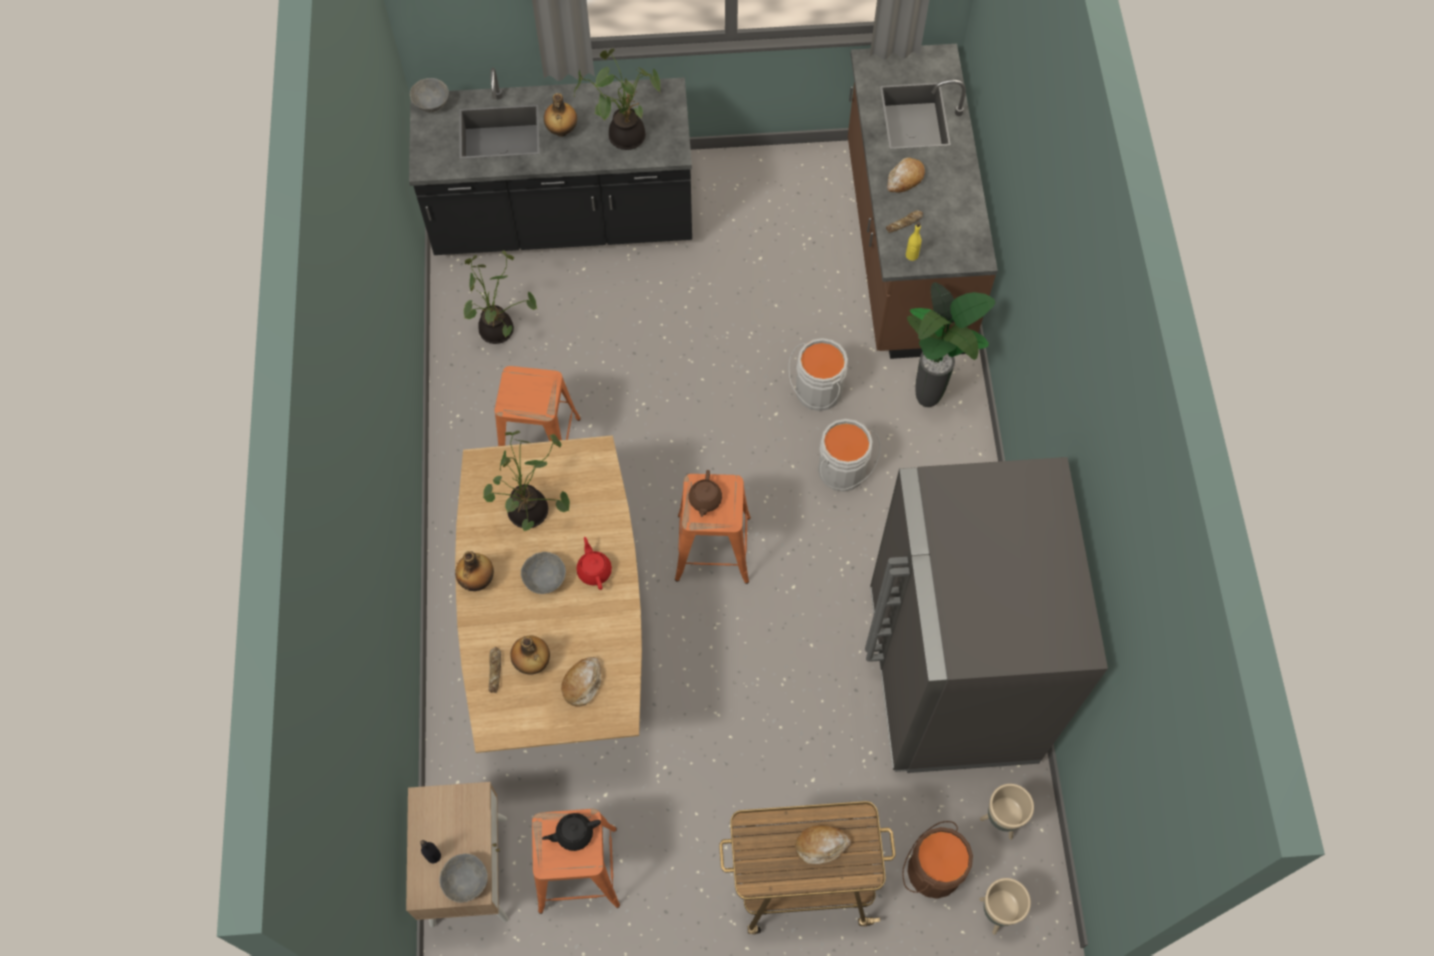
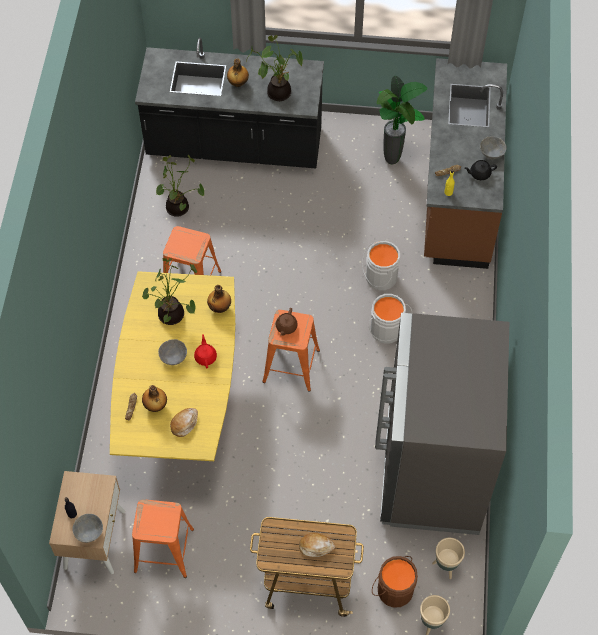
camera: 10 degrees right, 5 degrees down
(432, 104) = (158, 56): grey bowl -> grey bowl (491, 154)
(478, 580) = (131, 351): bottle -> bottle (220, 308)
(561, 636) = (181, 405): brown dining table -> yellow dining table
(573, 834) = (162, 515): black teapot -> black teapot (479, 174)
(905, 179) = (454, 144): bread -> none
(929, 400) = (454, 294): potted plant -> potted plant (393, 161)

